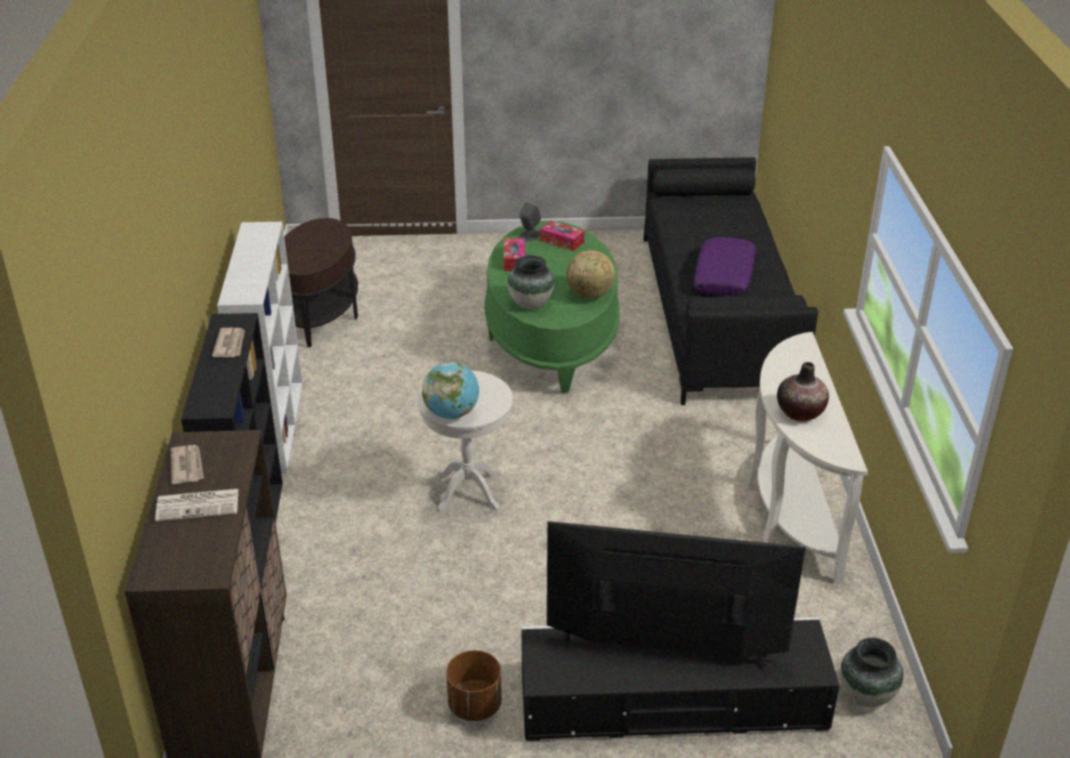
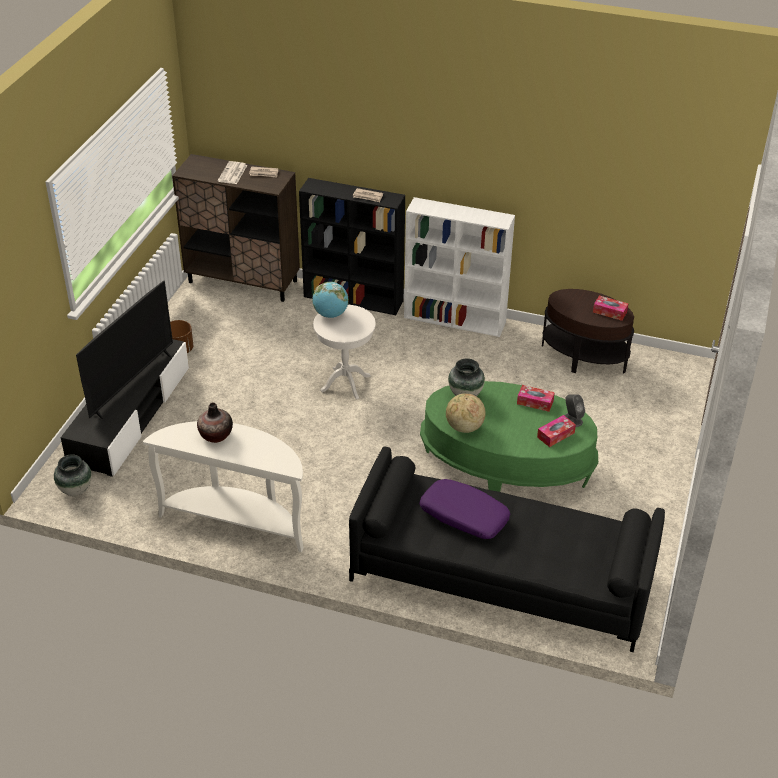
camera: 110 degrees right, 5 degrees up
(318, 232) = (609, 312): none -> tissue box

